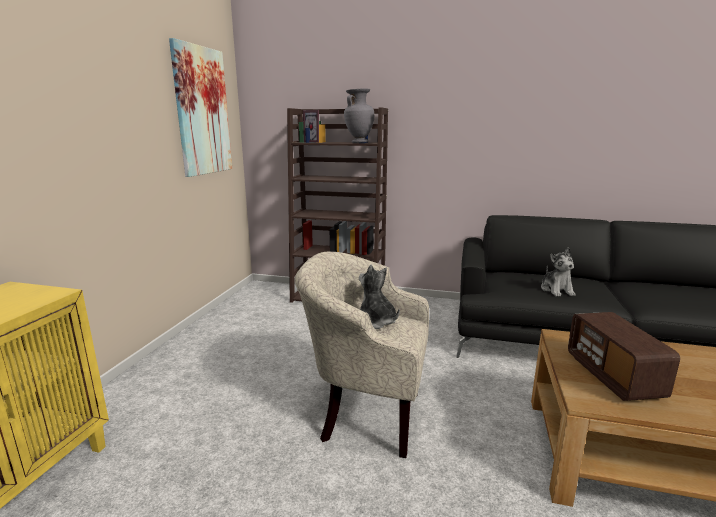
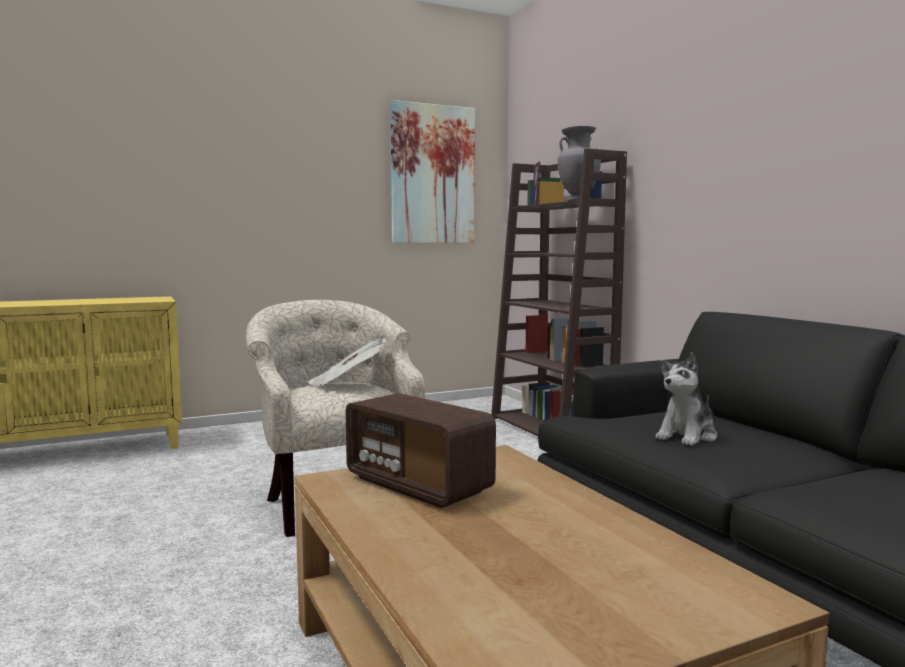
camera: 50 degrees right, 10 degrees down
(376, 321) = (346, 383): plush toy -> newspaper
(613, 376) = (418, 485): radio -> radio turned 90 degrees counterclockwise

